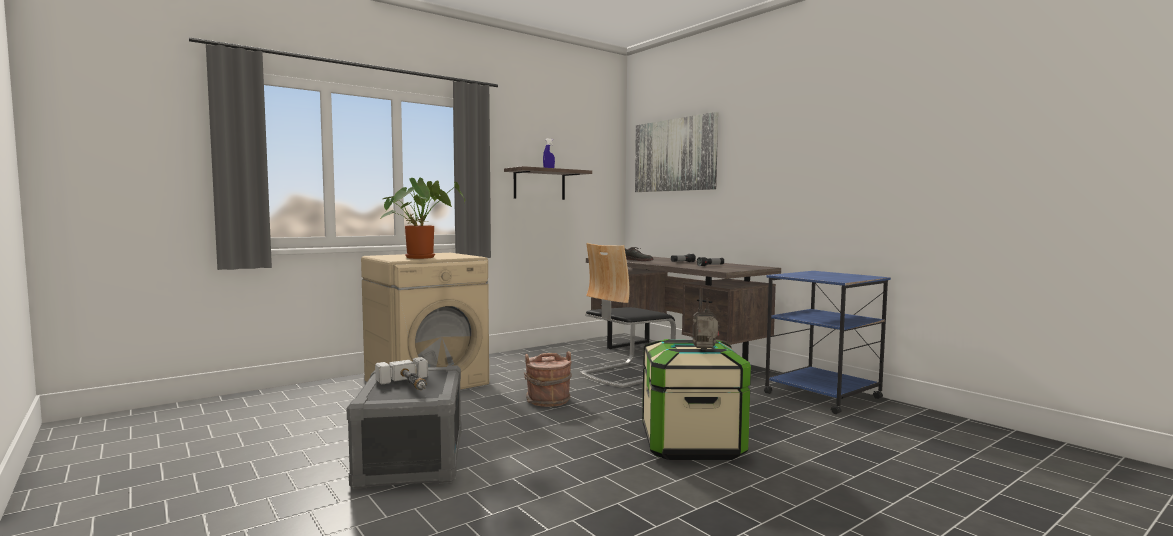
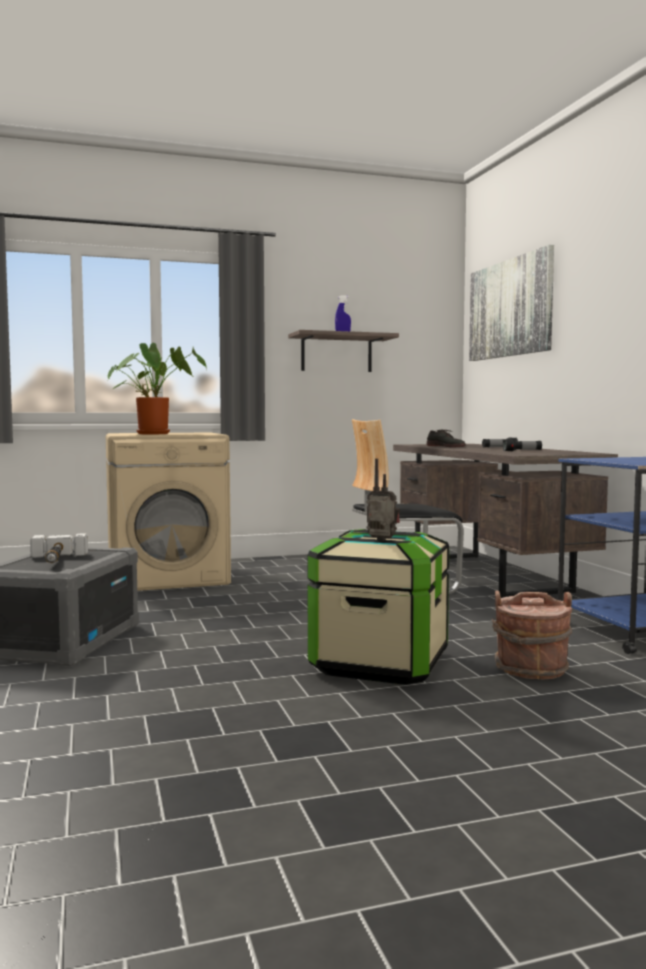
camera: 20 degrees right, 0 degrees up
(548, 401) = (270, 605): brown bucket -> brown bucket (531, 669)

